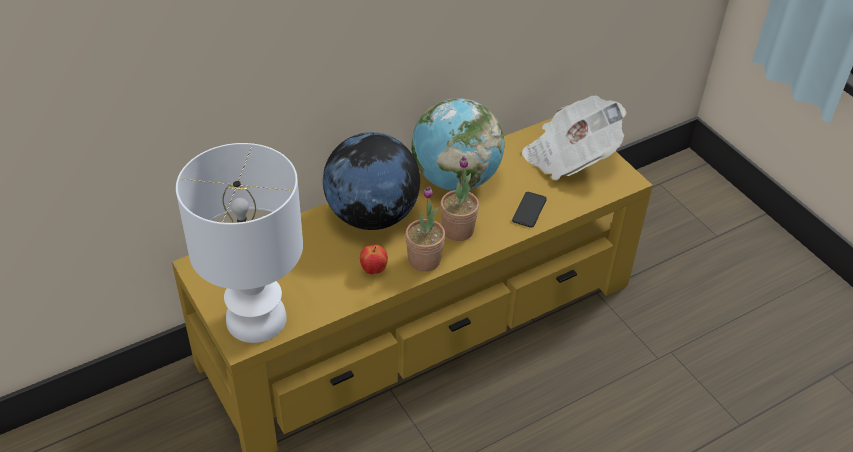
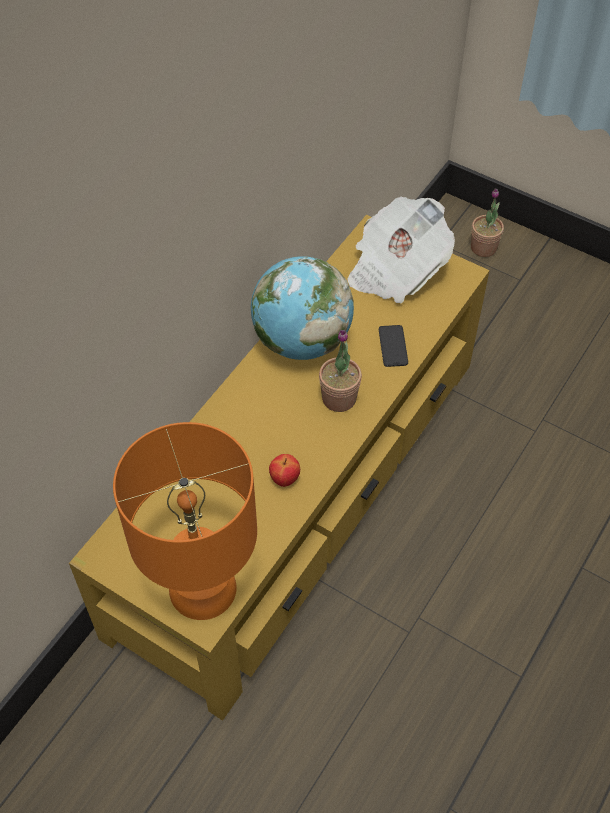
camera: 25 degrees left, 10 degrees up
(256, 318) = (201, 587): white table lamp -> orange table lamp
(371, 216) = (244, 418): globe -> none
(424, 260) = (327, 446): potted plant -> potted plant (483, 248)

